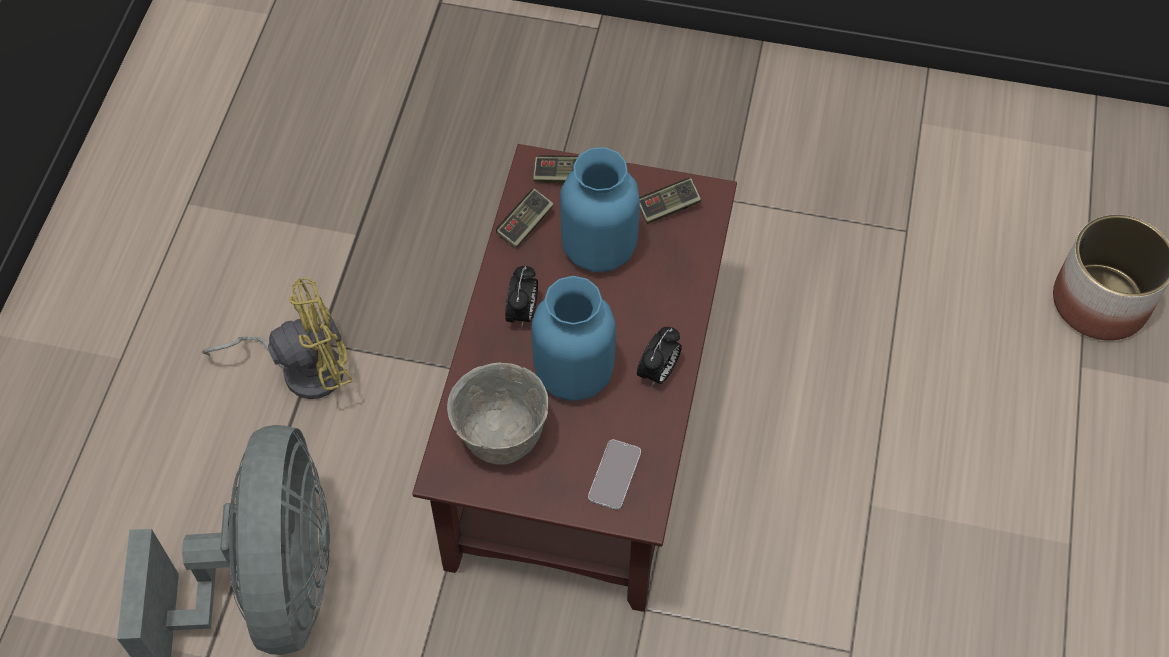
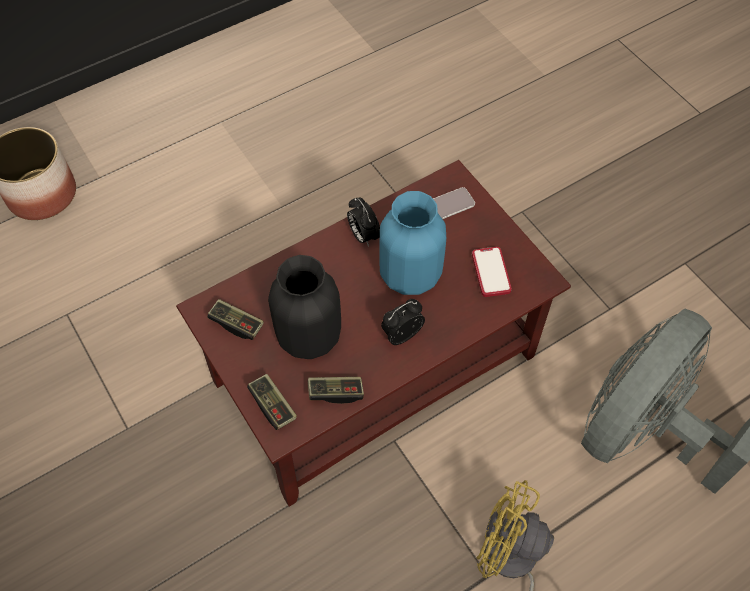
camera: 135 degrees left, 0 degrees up
(501, 439) = (491, 272): grey bowl -> phone
(599, 247) = (309, 335): blue vase -> black vase
(658, 372) = (363, 235): alarm clock -> alarm clock turned 105 degrees counterclockwise

